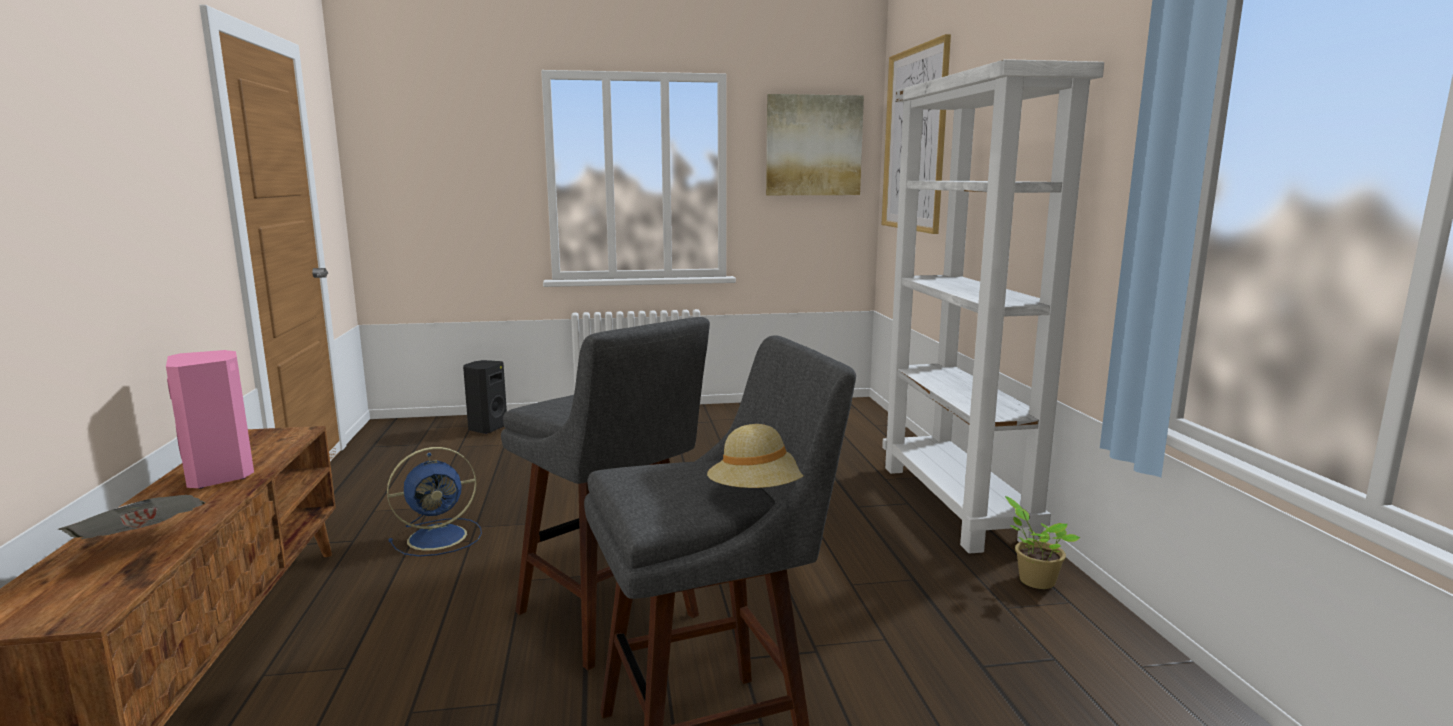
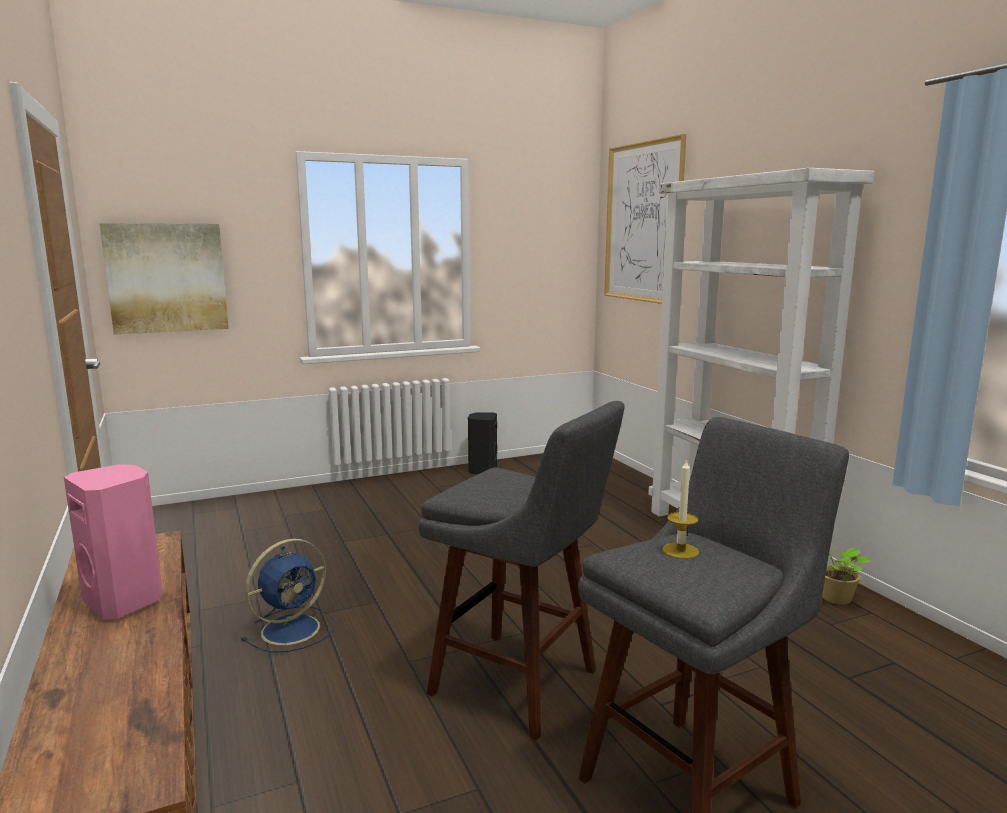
camera: 15 degrees left, 0 degrees up
(142, 547) = (124, 695): newspaper -> none
(486, 428) = (256, 509): black speaker -> black speaker (482, 471)
(683, 474) = (680, 551): none -> candle
(758, 494) = (764, 562): beige hat -> none
(813, 145) = (543, 225): picture -> picture (167, 278)

